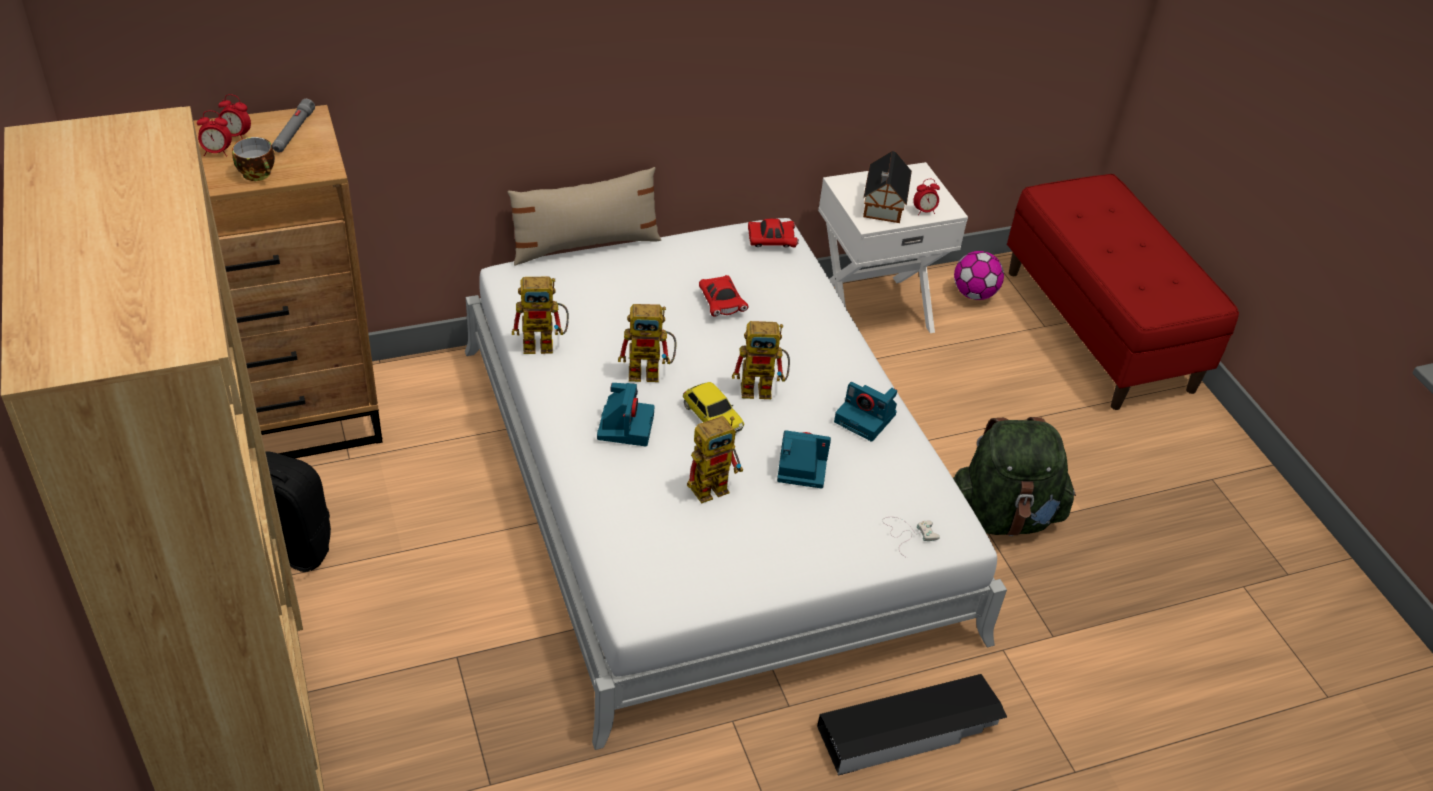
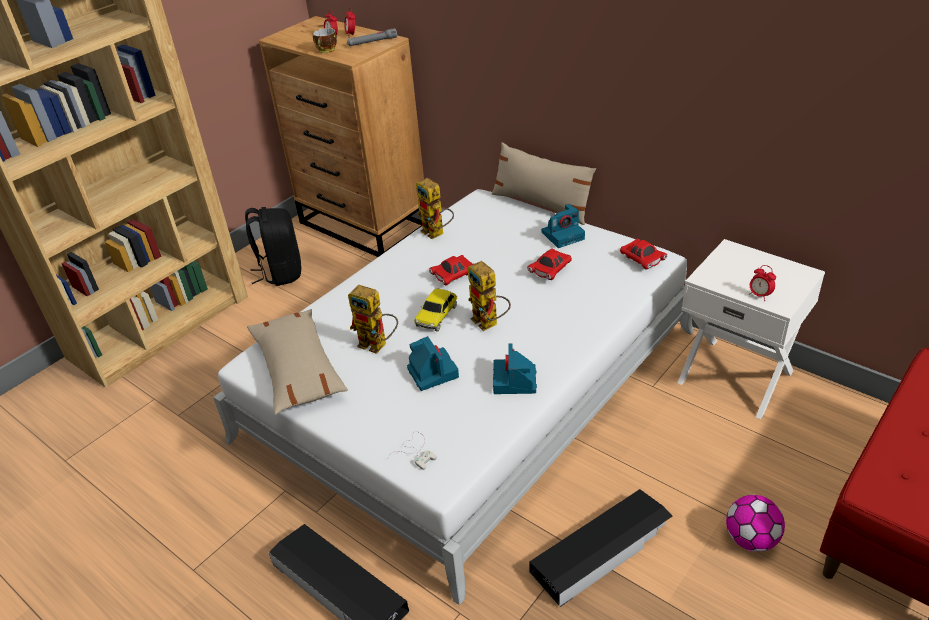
camera: 65 degrees right, 5 degrees down
(625, 426) = (395, 289): camera -> camera (563, 235)
(651, 372) = (453, 276): toy robot -> red toy car
(691, 569) = (298, 369): none -> beige pillow
(883, 205) = (734, 275): toy house -> none
(974, 294) = (838, 420): football -> football (750, 539)
(1002, 516) = (602, 550): green backpack -> black storage box

